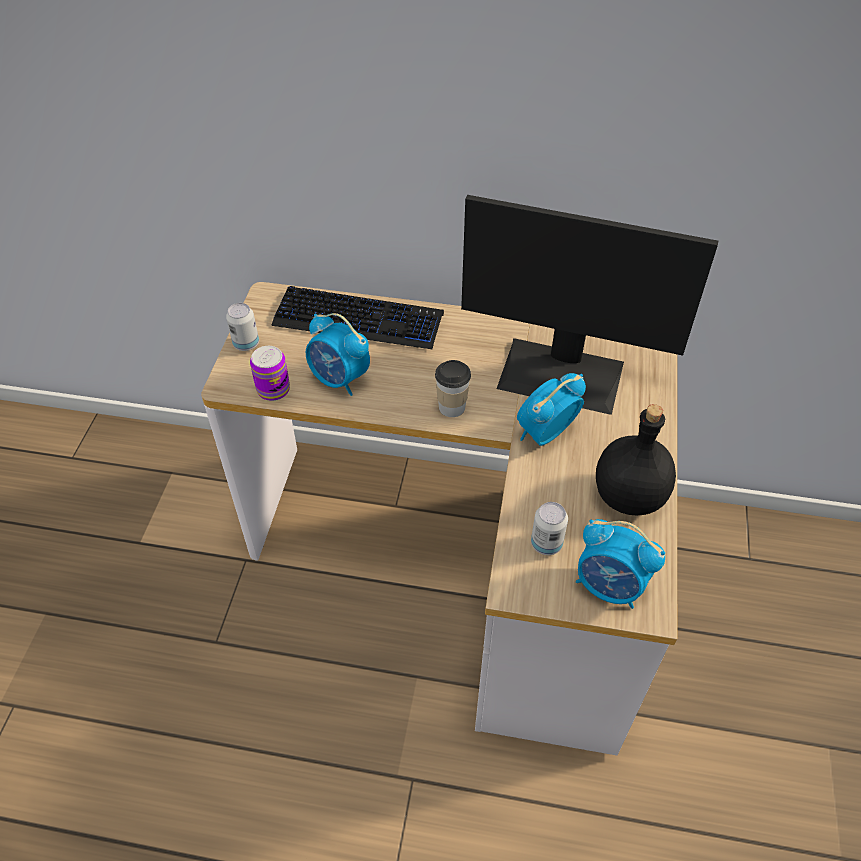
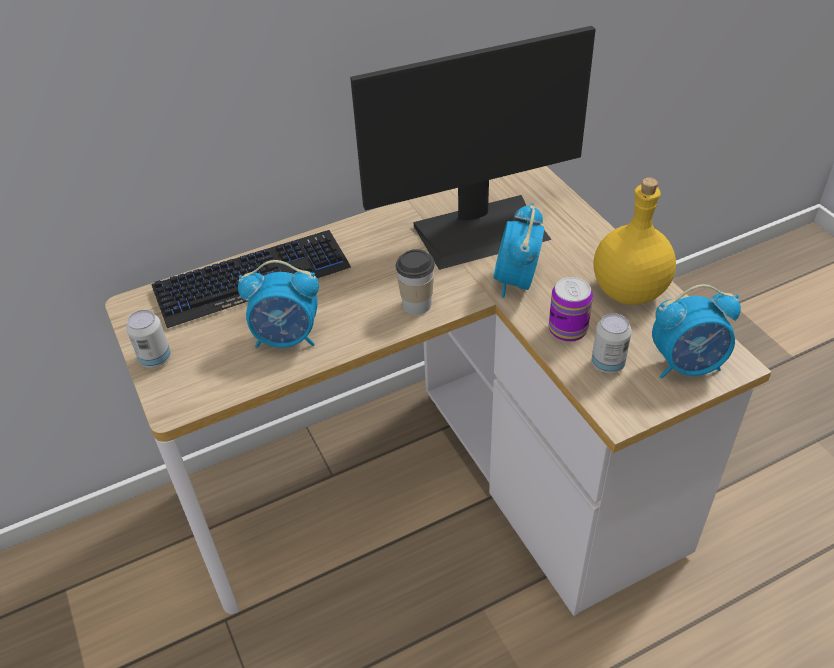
camera: 35 degrees left, 5 degrees down
(273, 390) = (229, 383): can -> can (567, 329)
(628, 497) = (629, 292): black bottle -> yellow bottle

